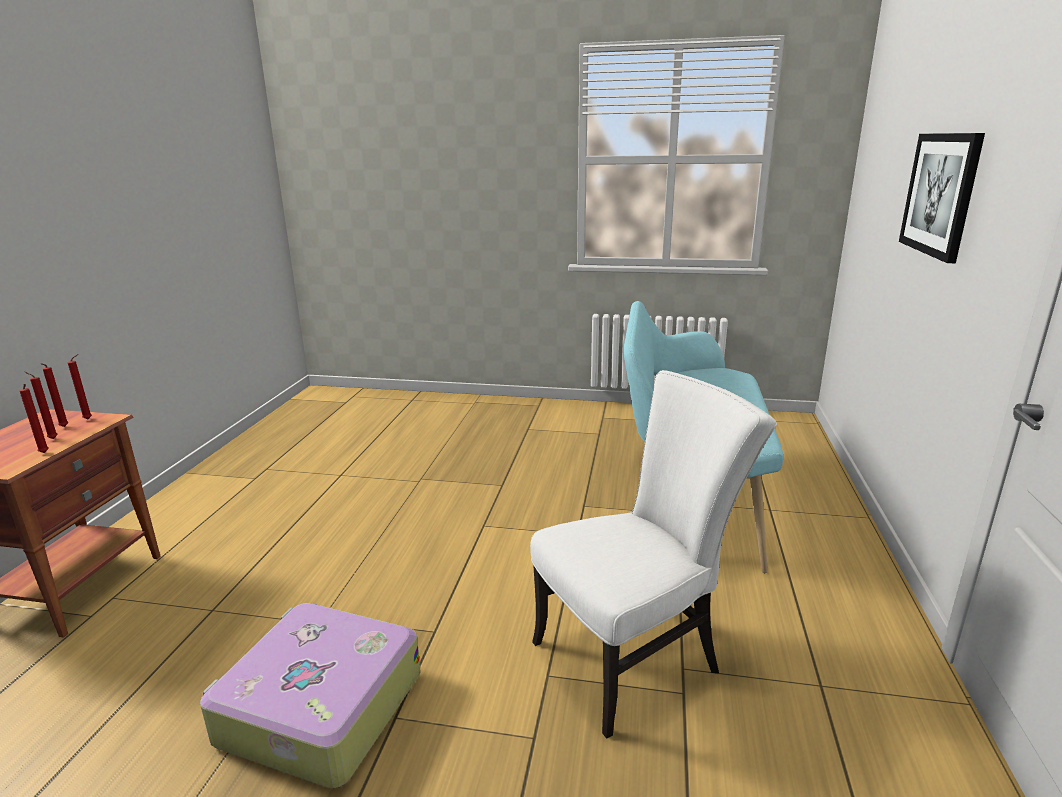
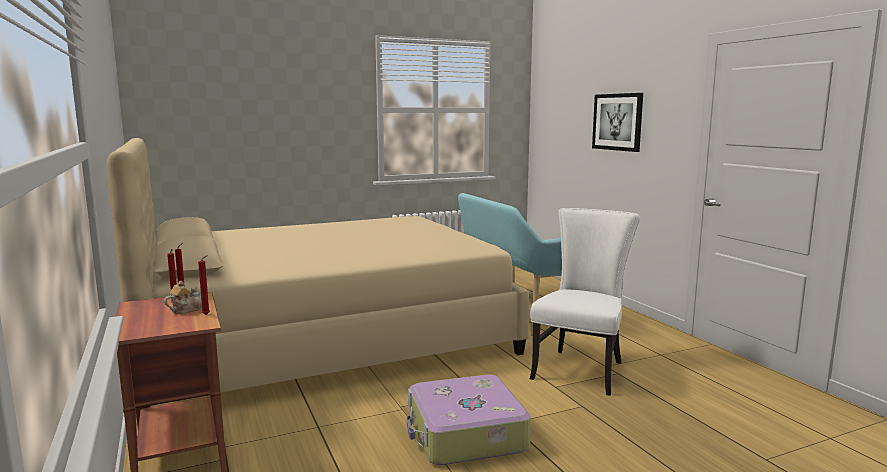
camera: 35 degrees left, 10 degrees down
(51, 439) = (187, 310): red candle -> teapot
(395, 476) = (324, 340): none -> beige bed

